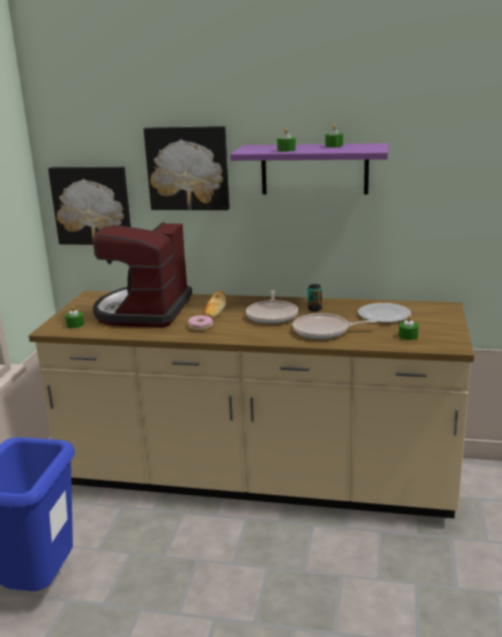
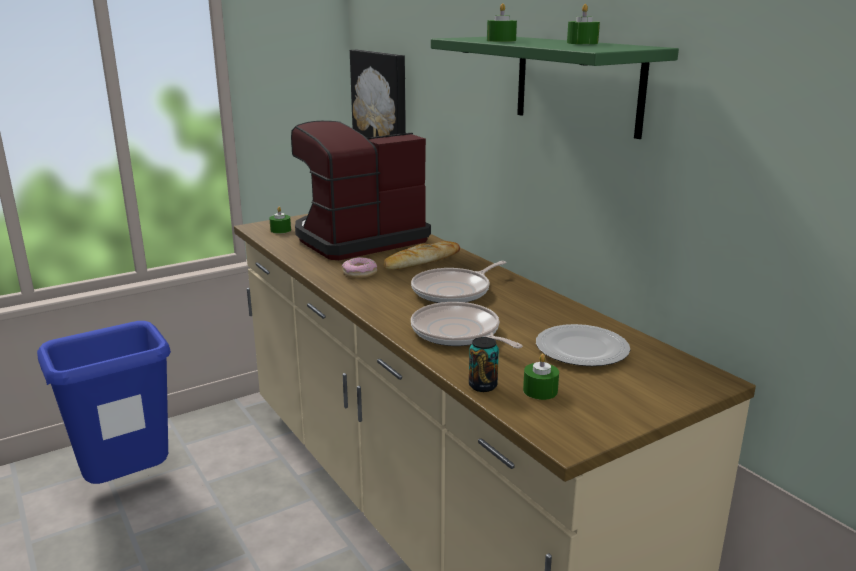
camera: 45 degrees right, 0 degrees up
(188, 168) = (454, 64): picture -> none
(314, 169) = (577, 84): purple shelf -> green shelf
(314, 309) = (518, 304): can -> can (482, 386)

